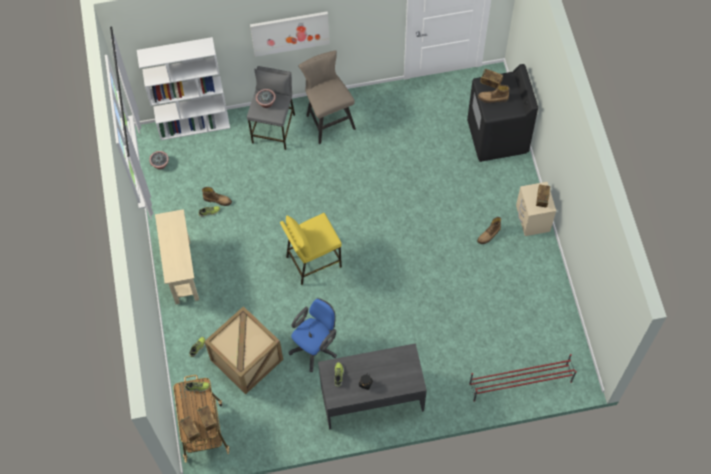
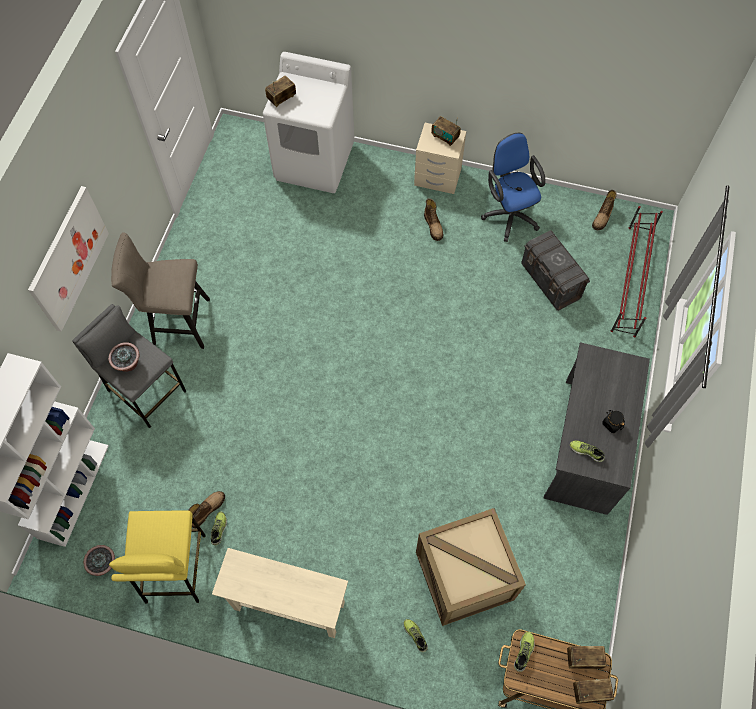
camera: 65 degrees left, 0 degrees up
(313, 261) = (365, 429): yellow stool -> yellow stool (174, 568)
(315, 346) = (485, 480): blue office chair -> blue office chair (509, 214)
(487, 328) = (550, 281): none -> grey storage box
(493, 98) = (304, 106): boot -> boot (602, 217)
(497, 137) = (315, 162): black washing machine -> white washing machine

